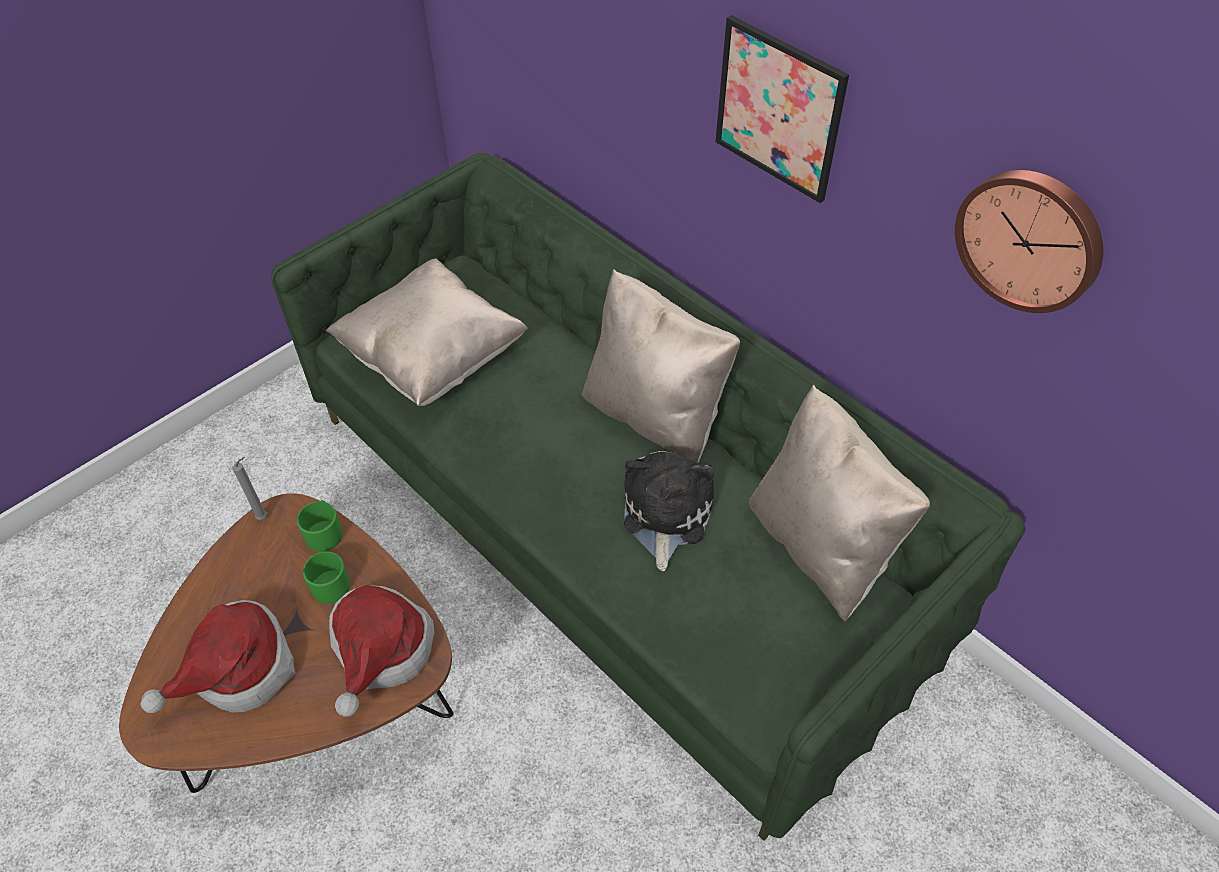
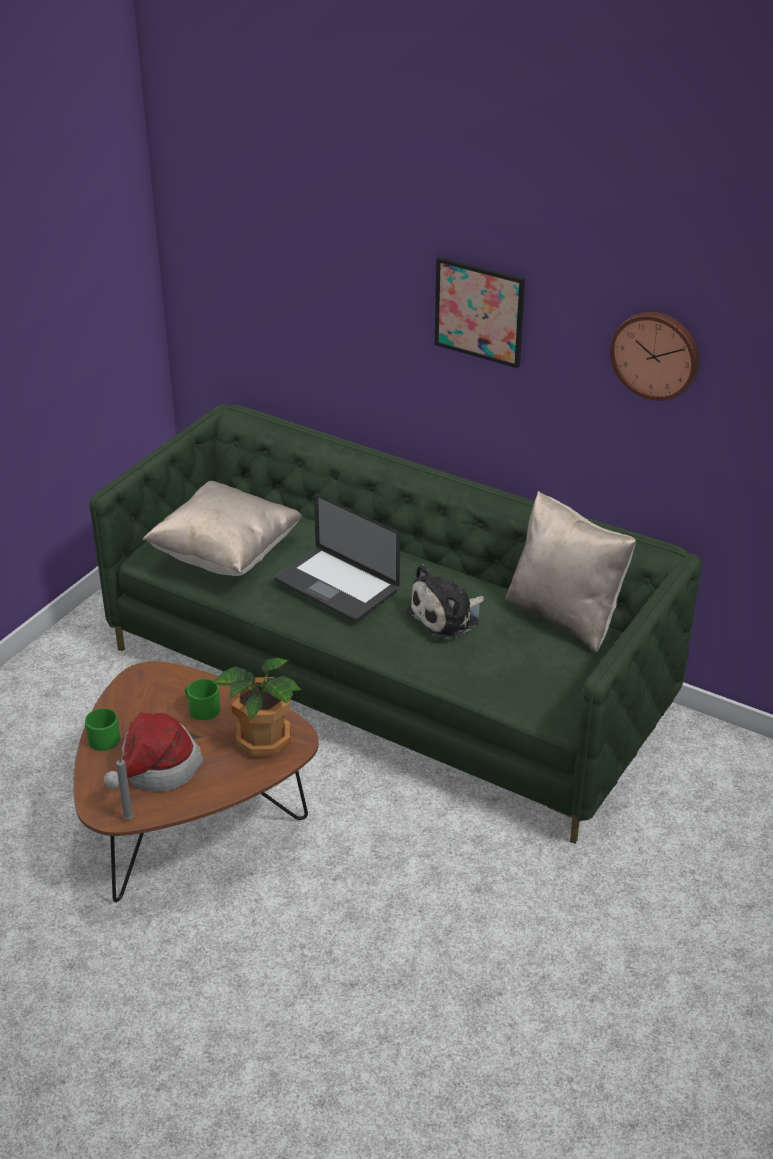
camera: 15 degrees left, 15 degrees down
(264, 517) = (129, 679): grey candle -> grey candle (130, 818)
(324, 531) = (183, 679): green mug -> green mug (103, 737)
(380, 652) = (262, 739): hat -> potted plant
(543, 435) = (336, 586): none -> laptop
(654, 415) = (416, 561): beige pillow -> none
(665, 515) = (447, 617): plush toy -> plush toy turned 120 degrees counterclockwise

